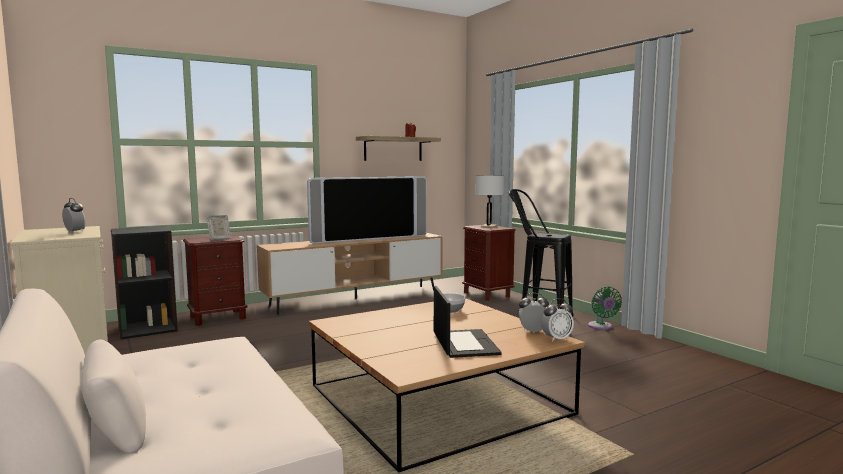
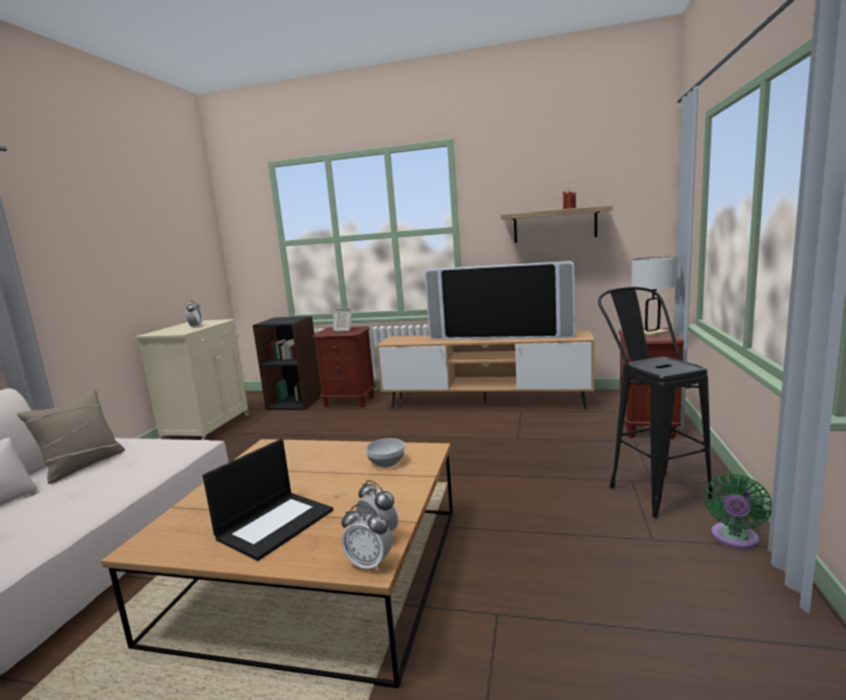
camera: 45 degrees right, 5 degrees up
(138, 376) = (83, 465): none -> beige pillow

